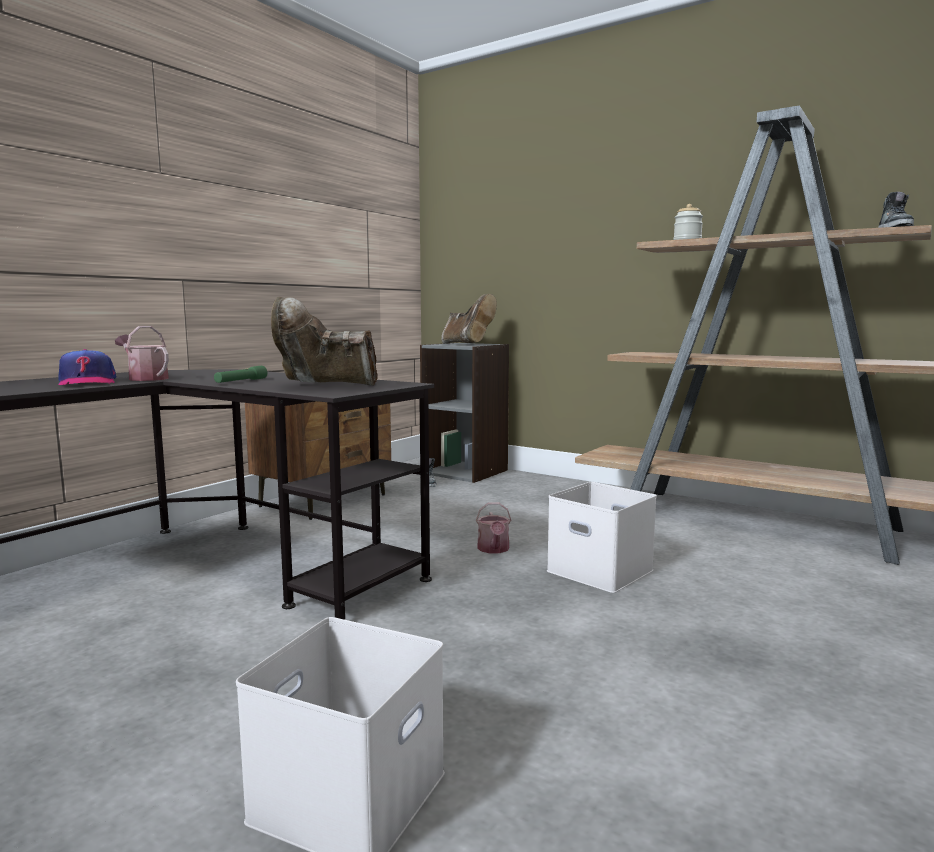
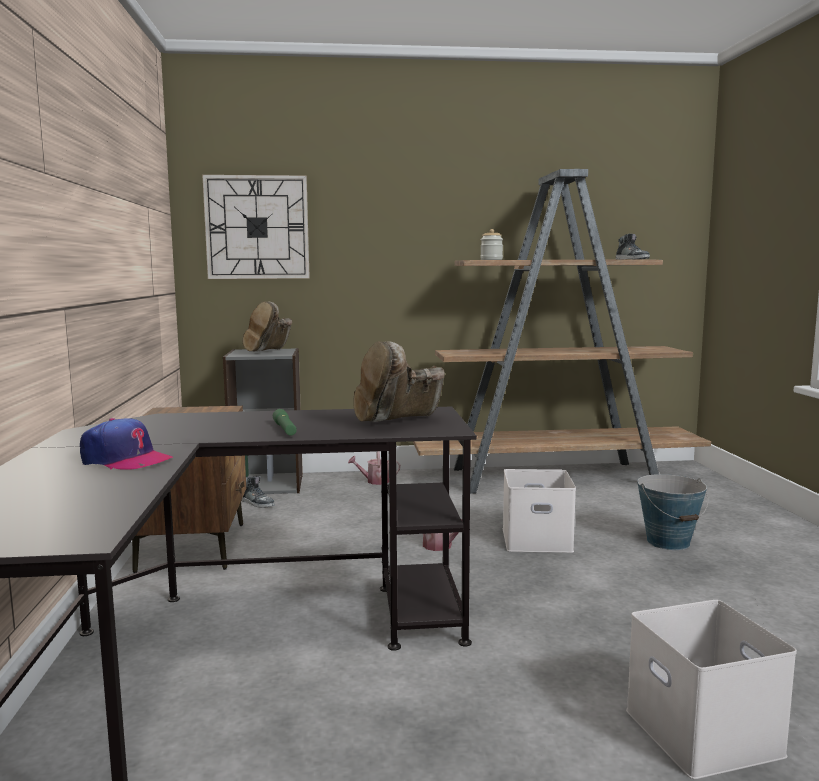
camera: 40 degrees left, 0 degrees up
(145, 378) = (156, 443): watering can -> watering can (374, 481)
(467, 344) = (269, 352): brown boot -> brown boot turned 105 degrees clockwise
(481, 226) = (257, 227): none -> wall clock
(761, 620) = (668, 542): none -> bucket

